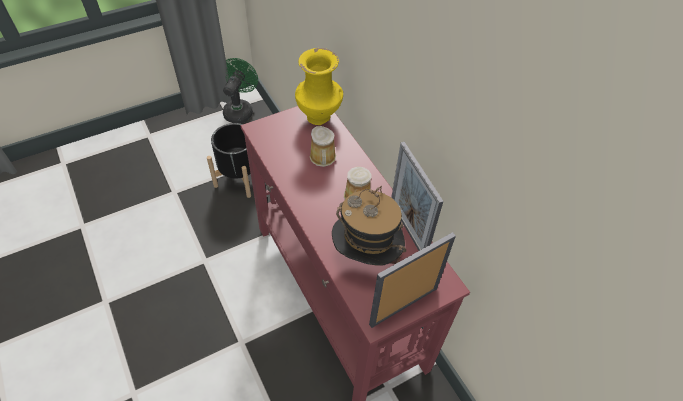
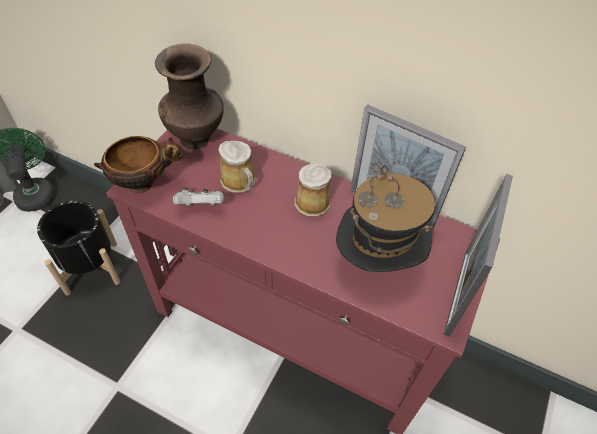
camera: 35 degrees left, 0 degrees up
(265, 130) = (143, 183): none -> bowl
(287, 162) = (201, 206): none -> white game controller
(319, 117) = (197, 138): yellow vase -> brown vase

